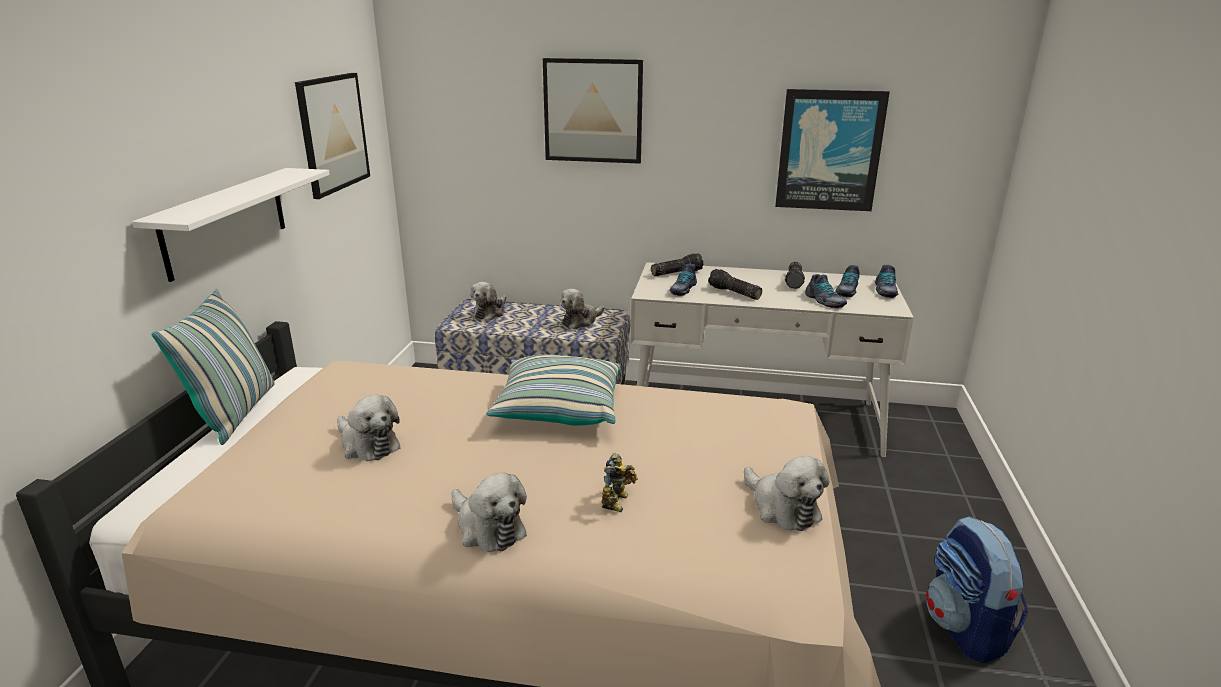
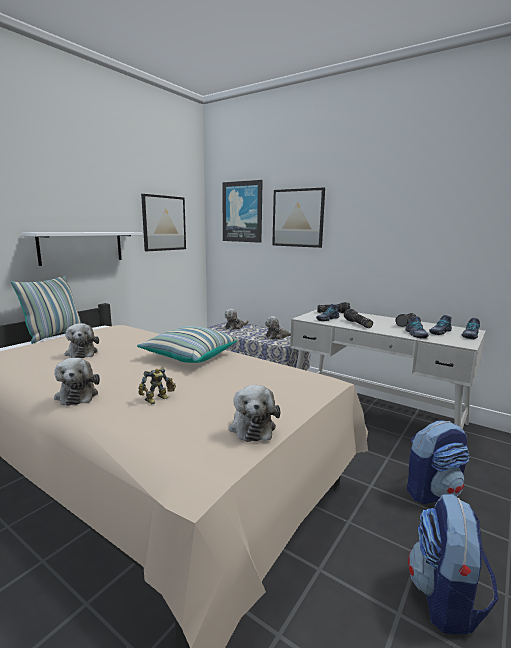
camera: 25 degrees right, 10 degrees down
(829, 150) = (438, 240): picture -> picture (242, 212)
(886, 511) = (433, 492): none -> backpack

